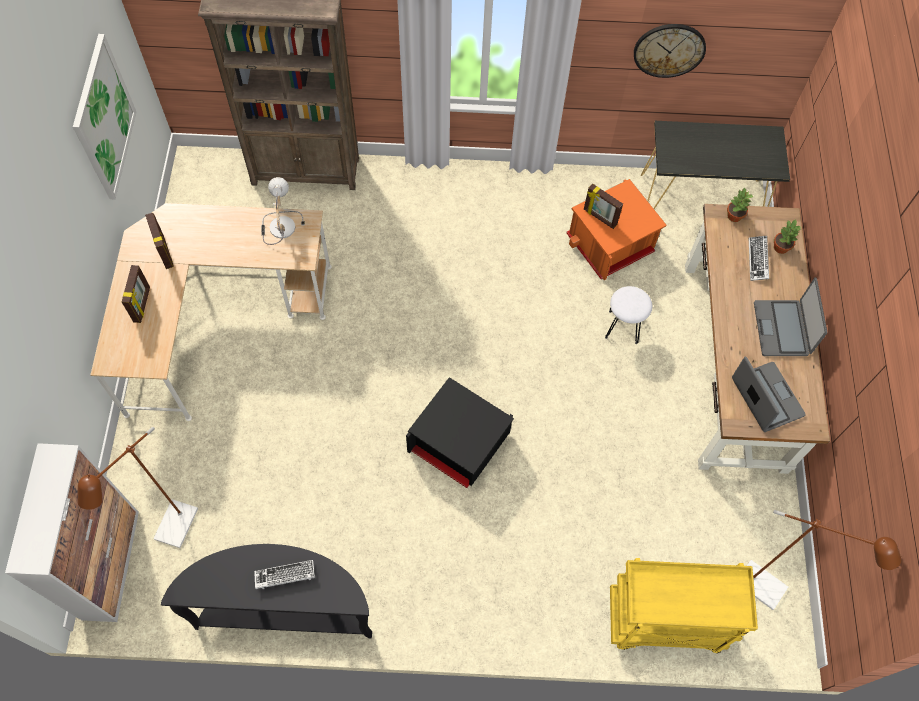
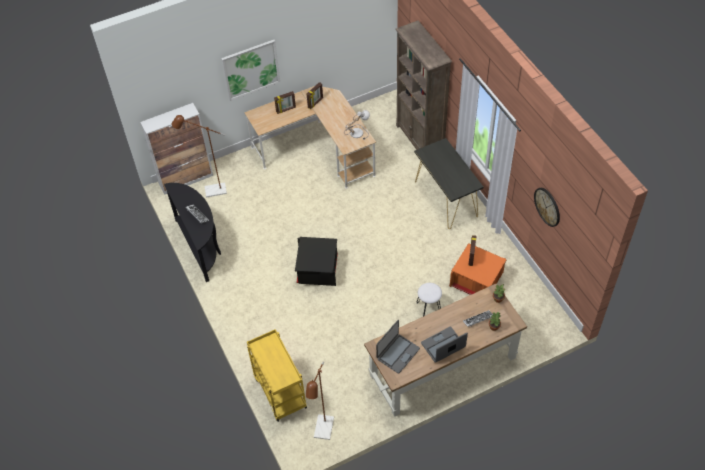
camera: 65 degrees right, 10 degrees down
(104, 118) = (340, 38): picture -> picture (251, 69)
(701, 200) = (537, 309): black console table -> black console table (446, 199)

